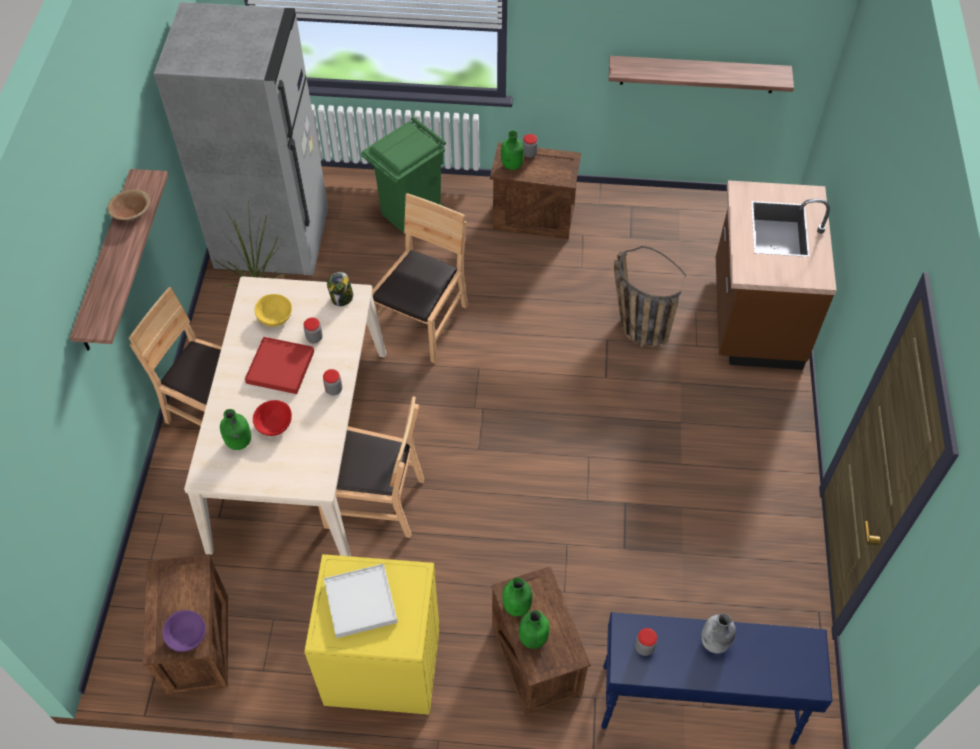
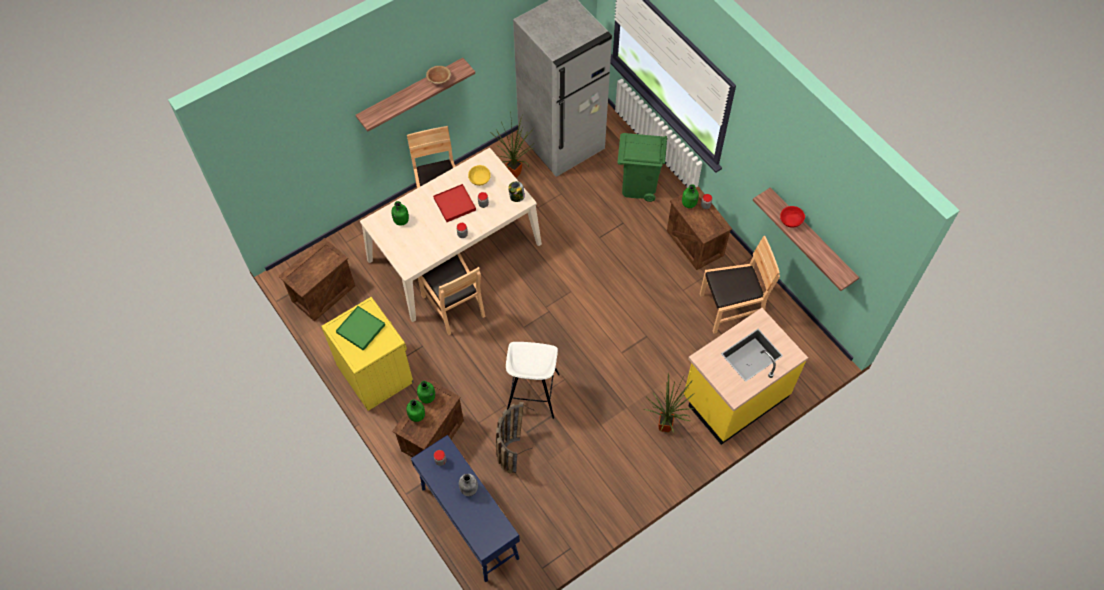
camera: 50 degrees right, 5 degrees up
(186, 636) = (303, 281): purple bowl -> none
(274, 424) = (422, 227): red bowl -> red bowl (791, 221)
(361, 602) = (361, 329): white tray -> green tray
(422, 322) = (574, 246): brown chair -> brown chair (731, 308)
(577, 504) = (532, 393): none -> white stool
(634, 323) = (671, 341): basket -> basket (513, 447)
(740, 403) = (667, 428): none -> potted plant
(754, 316) = (734, 396): brown counter -> yellow counter

